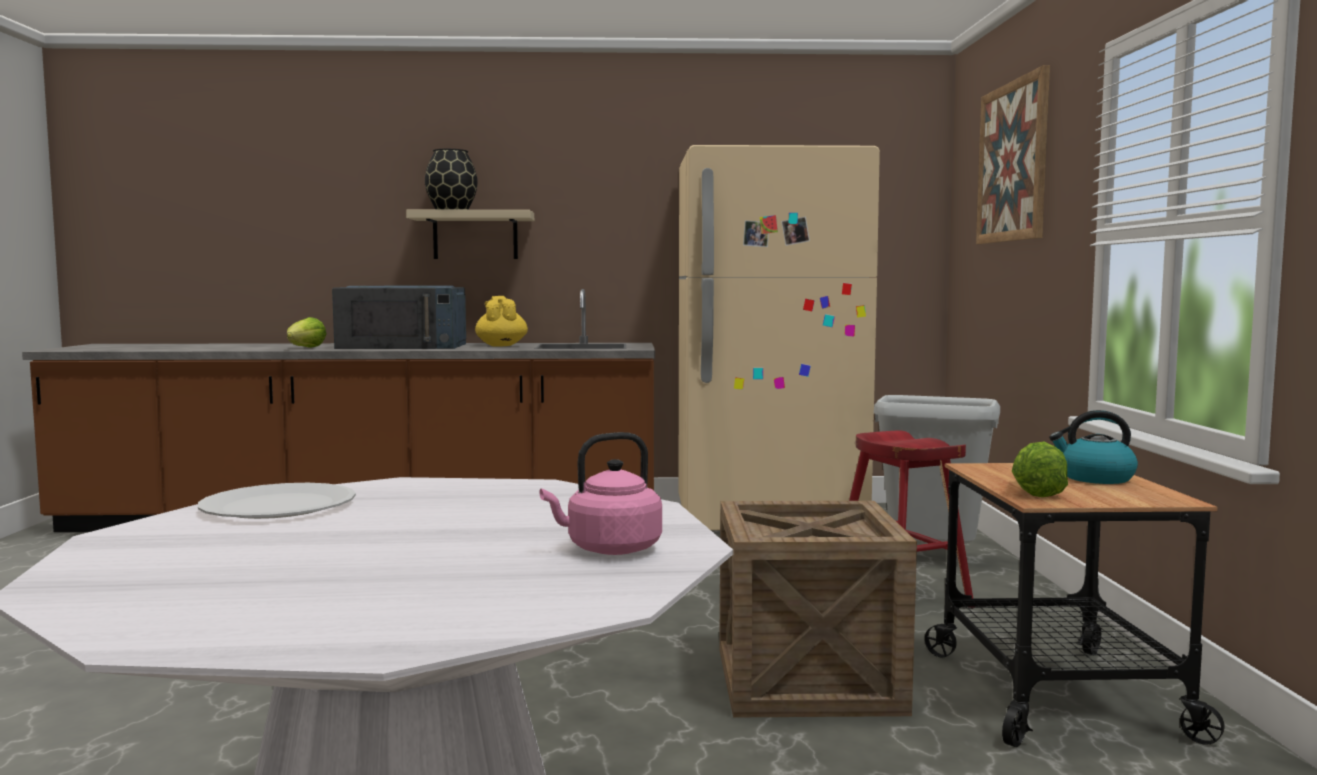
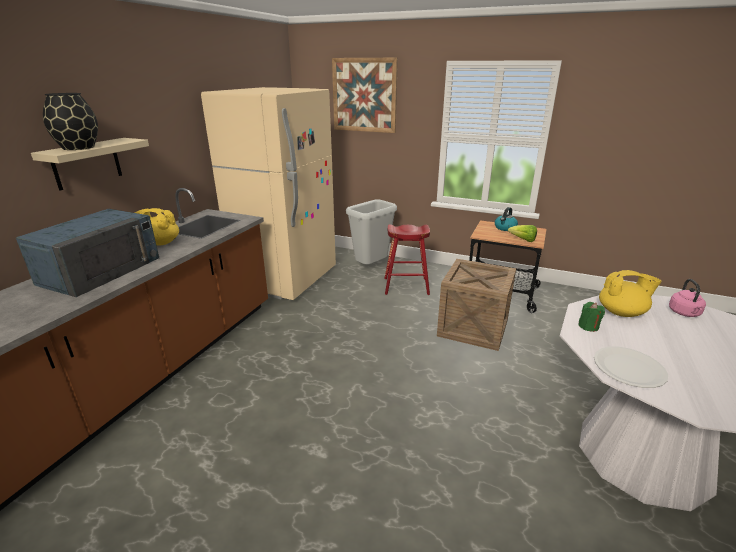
camera: 65 degrees left, 20 degrees up
(305, 348) = (42, 308): lettuce -> none
(449, 488) = (588, 326): none -> green candle
(548, 506) = (621, 312): none -> yellow teapot

